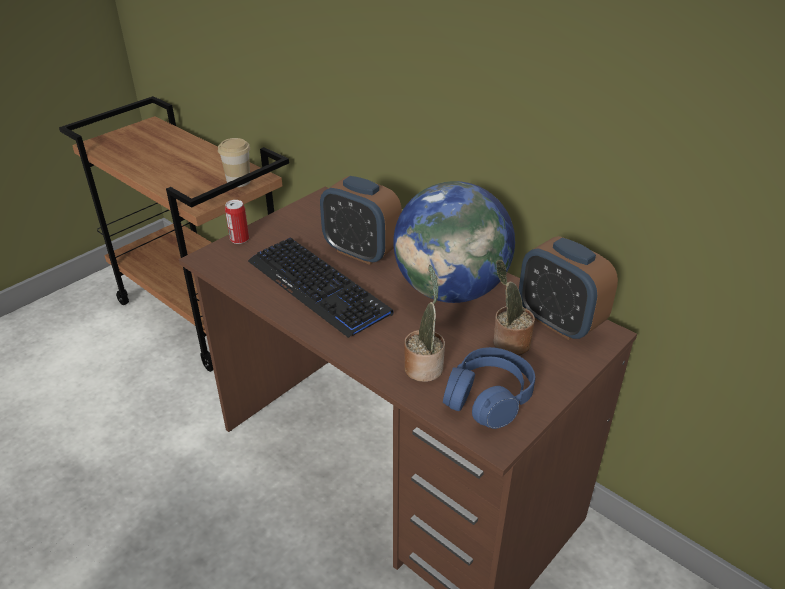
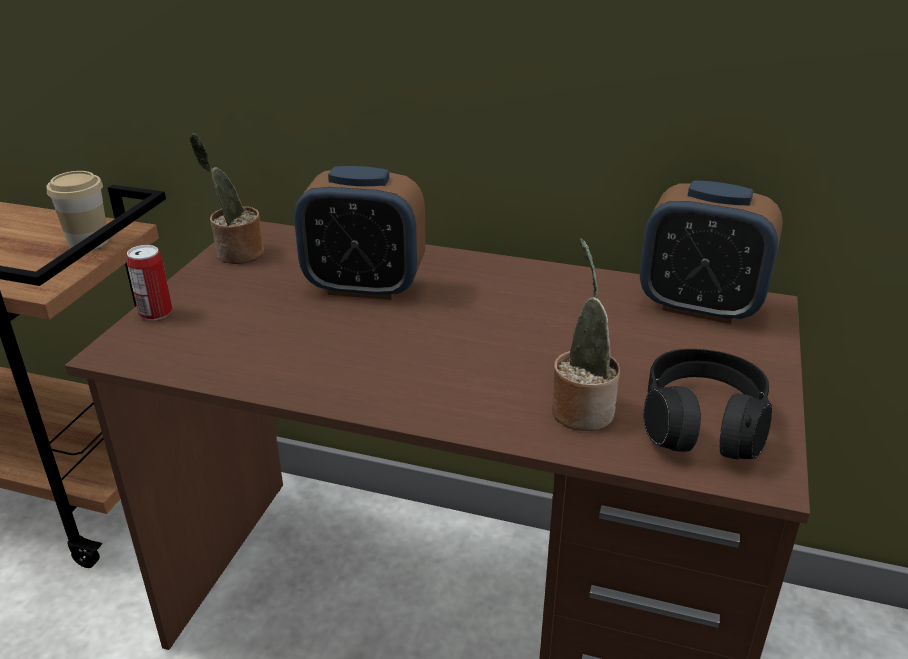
camera: 25 degrees left, 5 degrees down
(318, 287) = (337, 347): keyboard -> none
(451, 290) = (531, 304): globe -> none
(488, 398) = (702, 423): blue headphones -> black headphones
(508, 343) = (663, 348): potted plant -> potted plant (236, 254)

